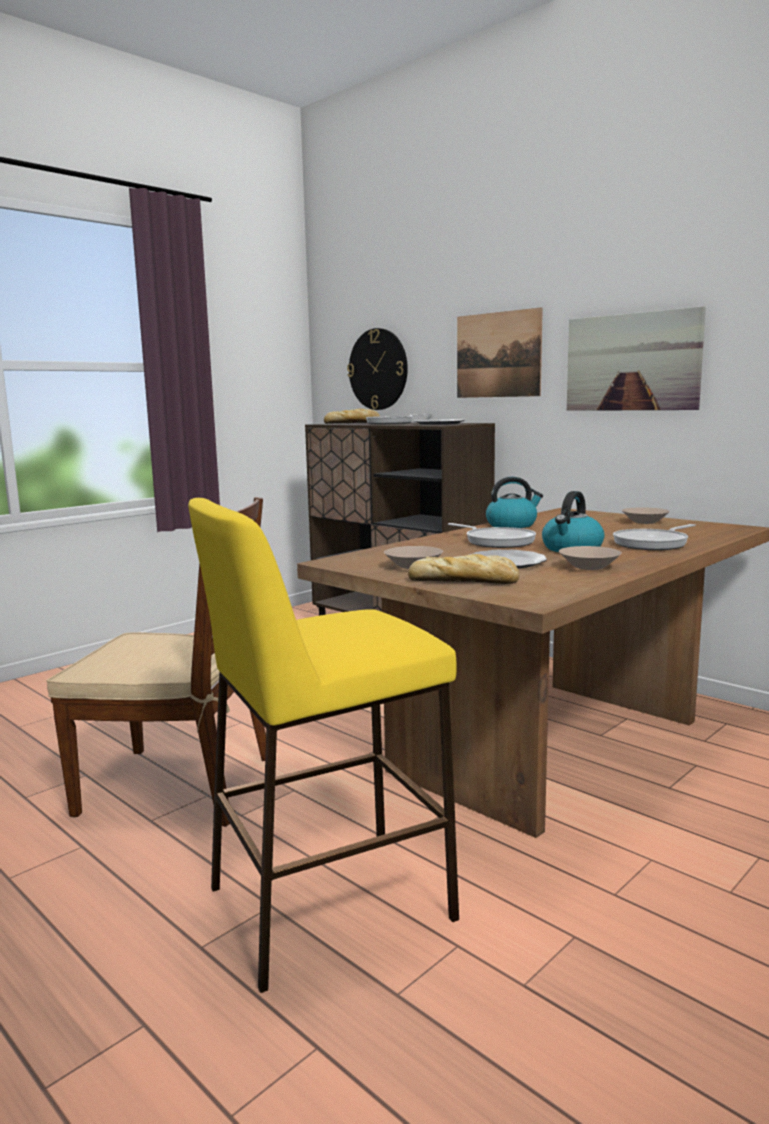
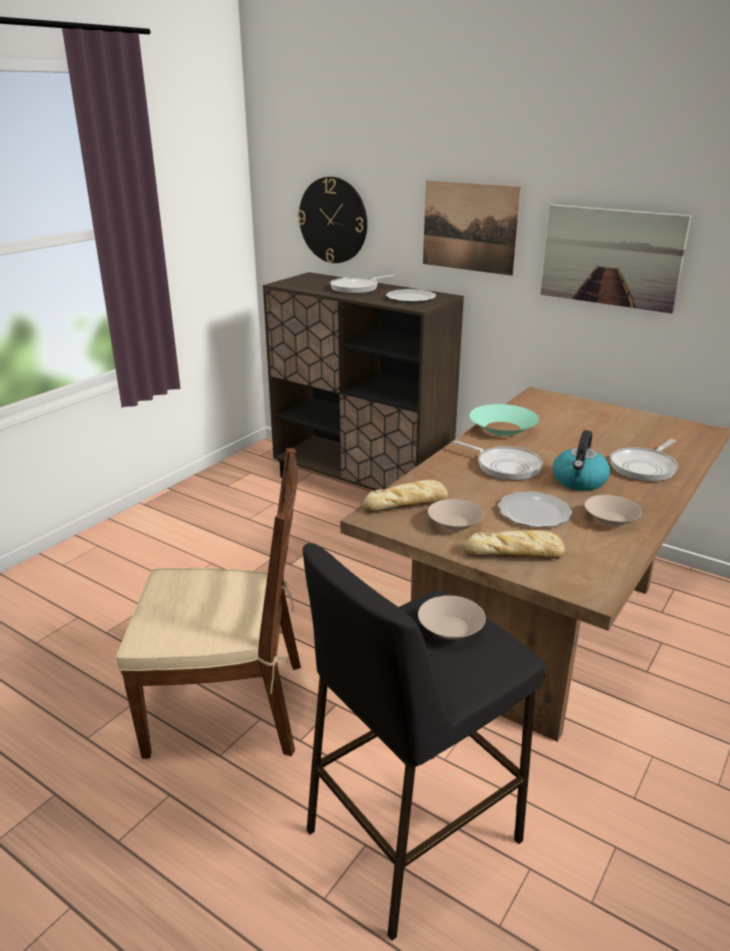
camera: 10 degrees left, 15 degrees up
(328, 903) = (412, 836): yellow stool -> black stool
(353, 423) = (312, 282): bread -> bread (407, 504)
(512, 525) = (502, 428): kettle -> turquoise bowl
(645, 522) = (619, 420): beige bowl -> beige bowl (451, 629)

